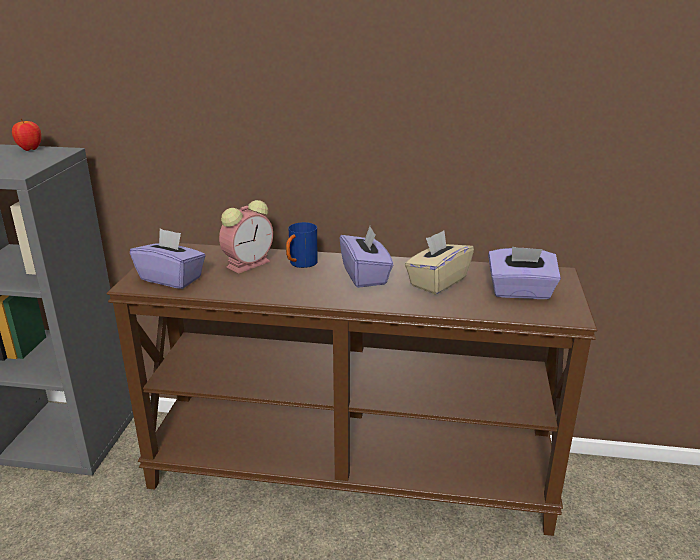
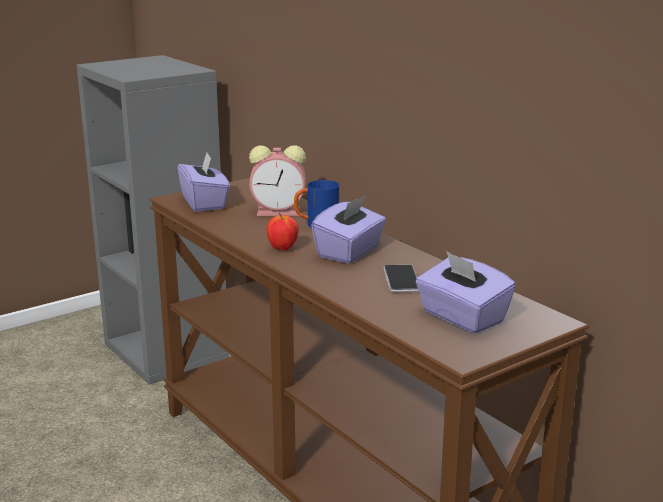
camera: 45 degrees right, 5 degrees down
(30, 149) = (179, 65): apple -> apple (282, 248)
(437, 282) = (401, 279): beige tissue box -> phone

